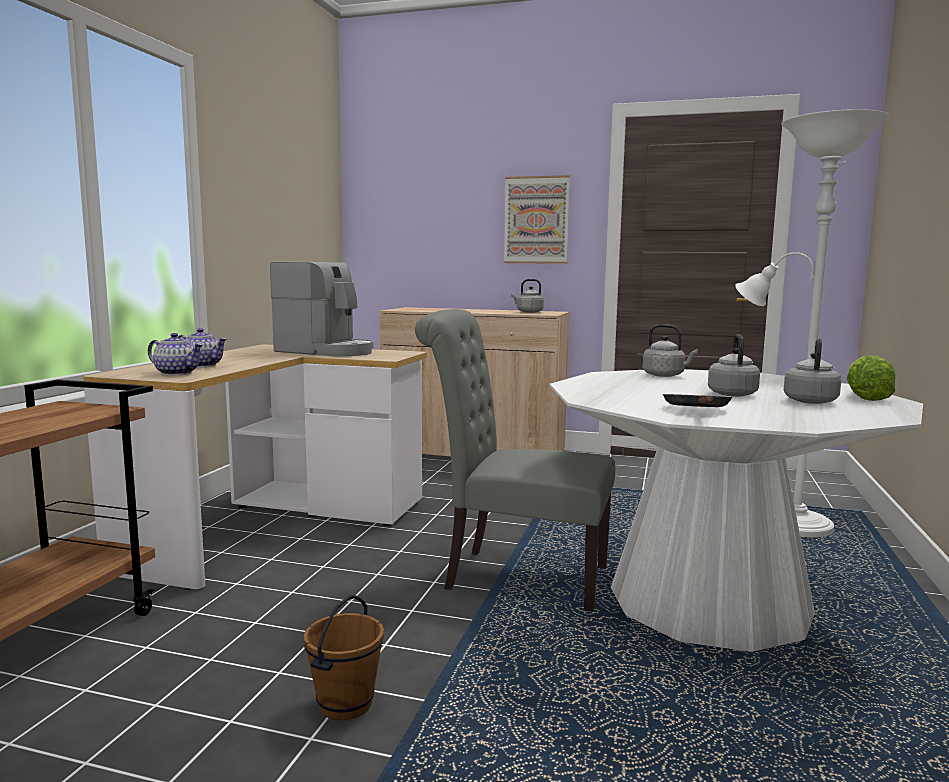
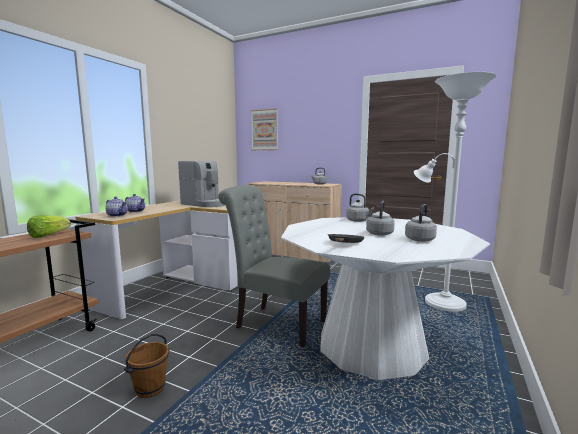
camera: 10 degrees right, 0 degrees up
(536, 220) = (325, 137): picture -> picture (265, 130)
(865, 397) = (457, 238): lettuce -> lettuce (48, 235)

